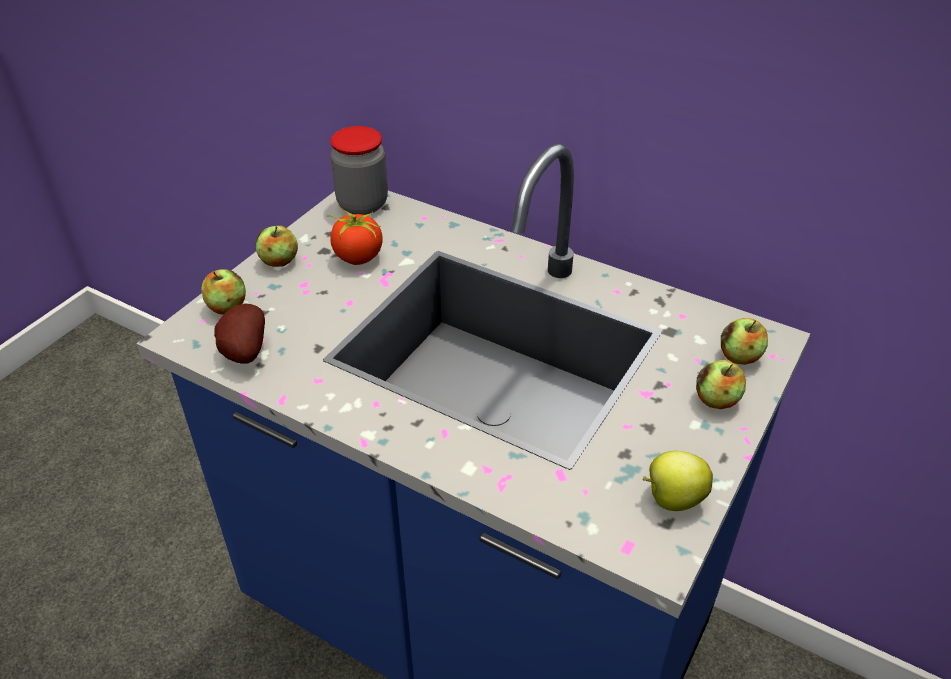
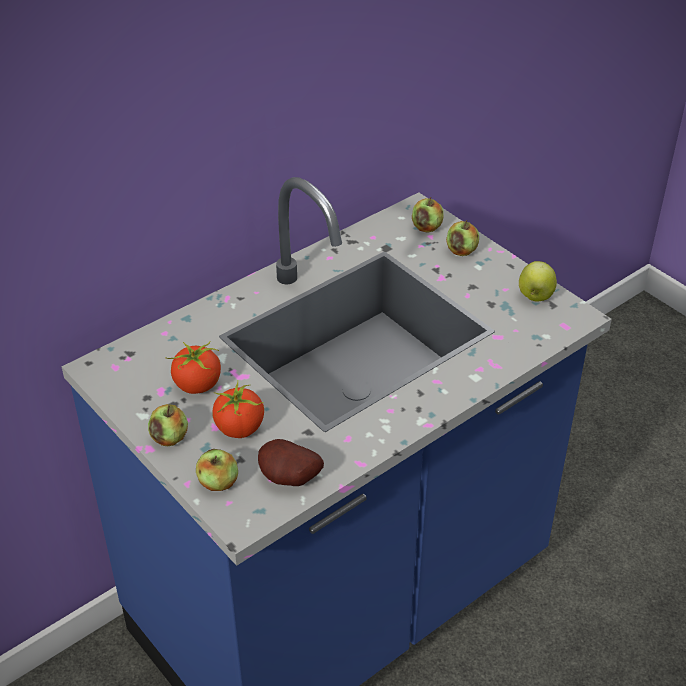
camera: 70 degrees left, 0 degrees up
(306, 300) = (239, 429): none -> tomato
(362, 204) = (114, 367): jar -> none

